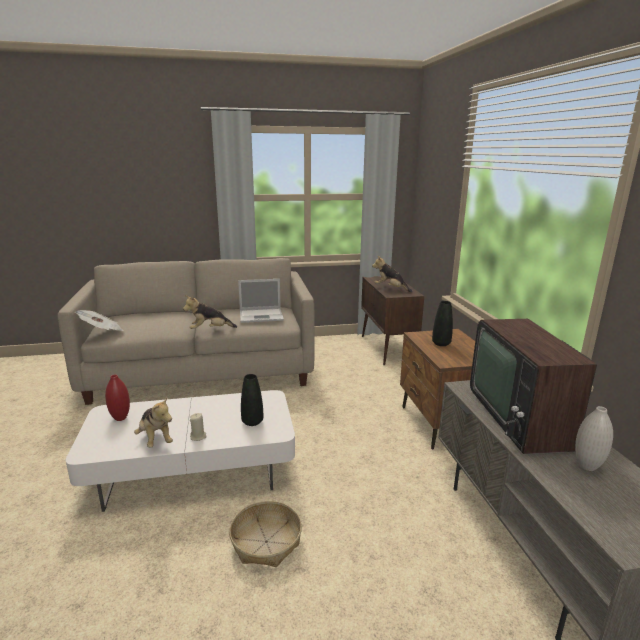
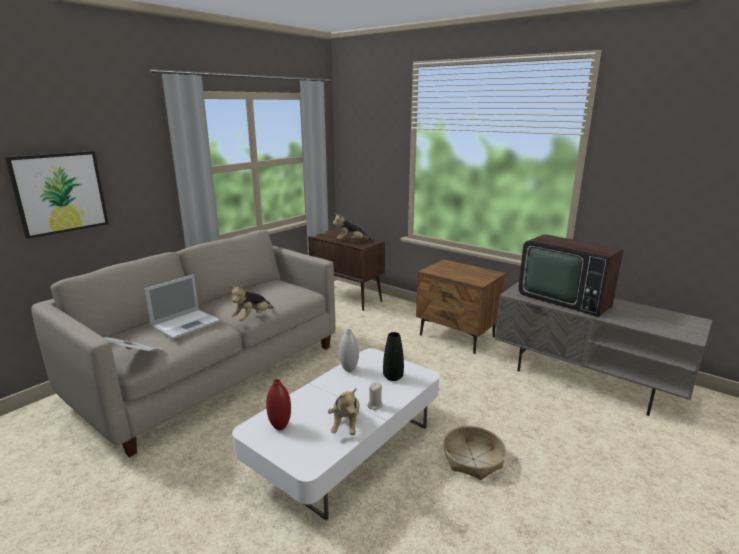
camera: 40 degrees left, 0 degrees up
(127, 203) = (60, 193): none -> picture
(155, 439) = (346, 424): plush toy -> plush toy turned 75 degrees clockwise
(262, 316) = (278, 291): laptop -> laptop (187, 323)
(441, 343) = (454, 272): black vase -> none
(587, 466) = (627, 311): white vase -> white vase (349, 369)

